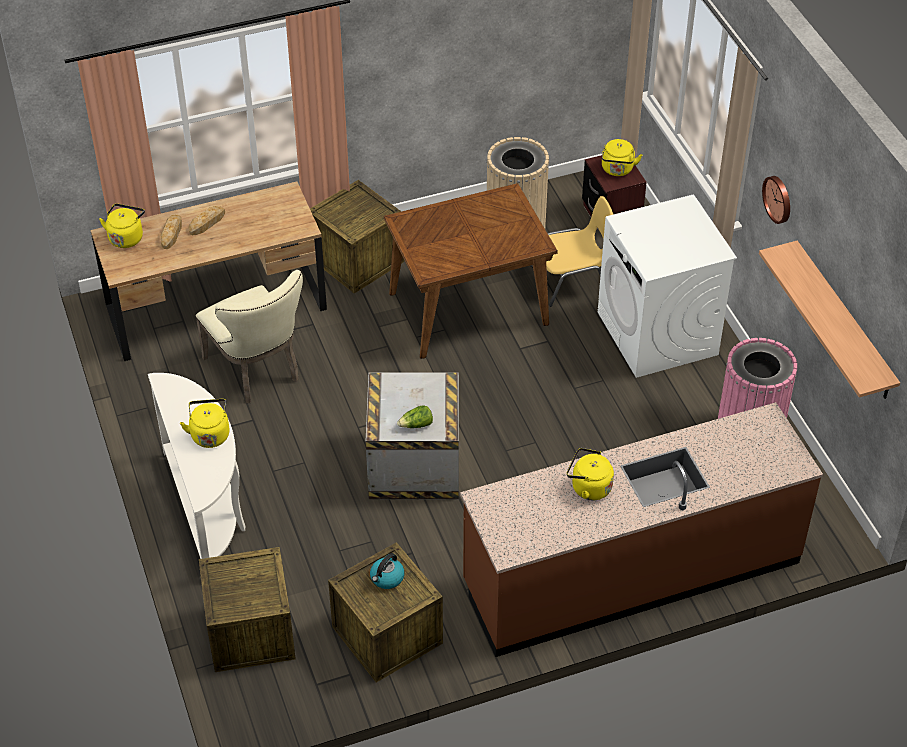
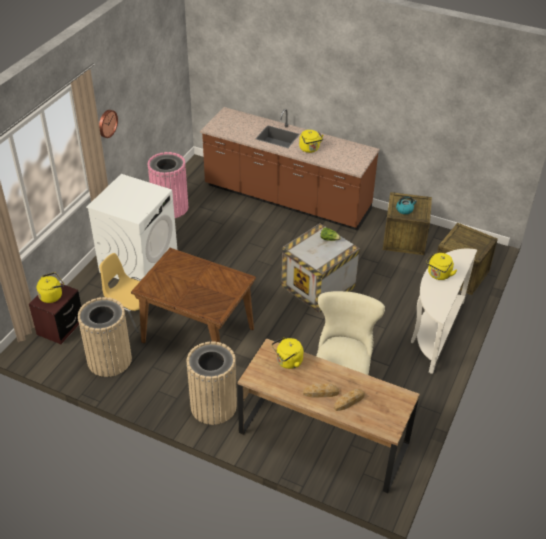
camera: 135 degrees left, 5 degrees down
(126, 237) = (379, 420): yellow kettle -> yellow kettle (288, 362)
(357, 260) = (213, 406): crate -> beige trash can
(843, 322) = (154, 101): shelf -> none

